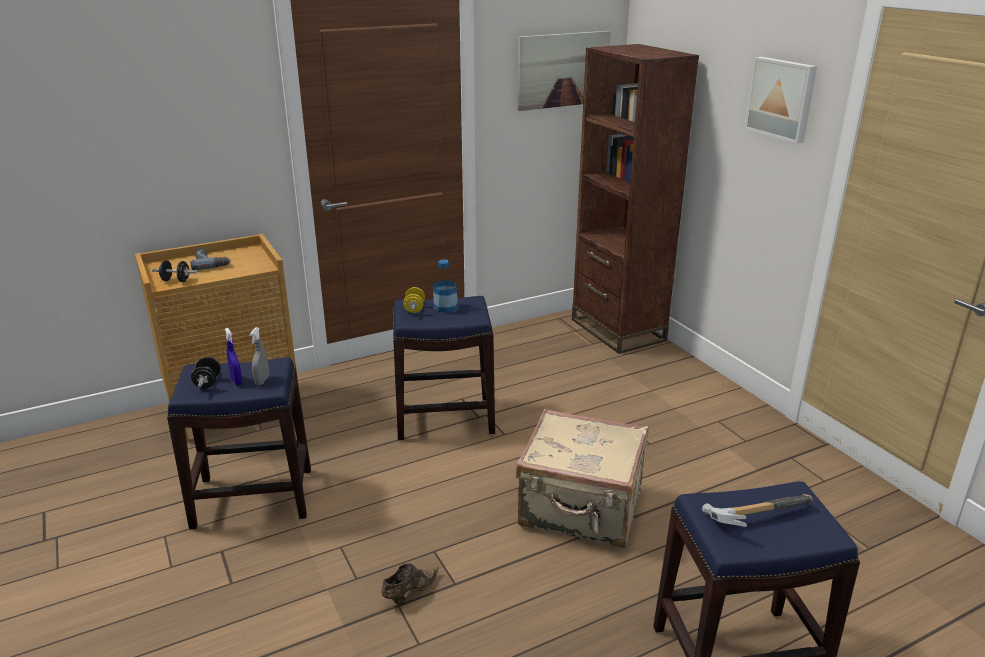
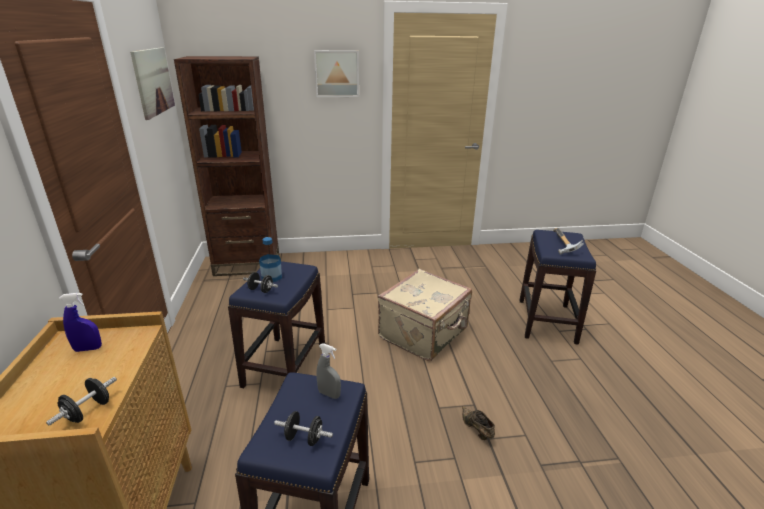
camera: 70 degrees left, 0 degrees up
(210, 262) = (64, 375): power drill -> none
(236, 381) = (313, 415): blue spray bottle -> blue spray bottle (88, 349)
(414, 309) = (261, 290): yellow dumbbell -> black dumbbell

